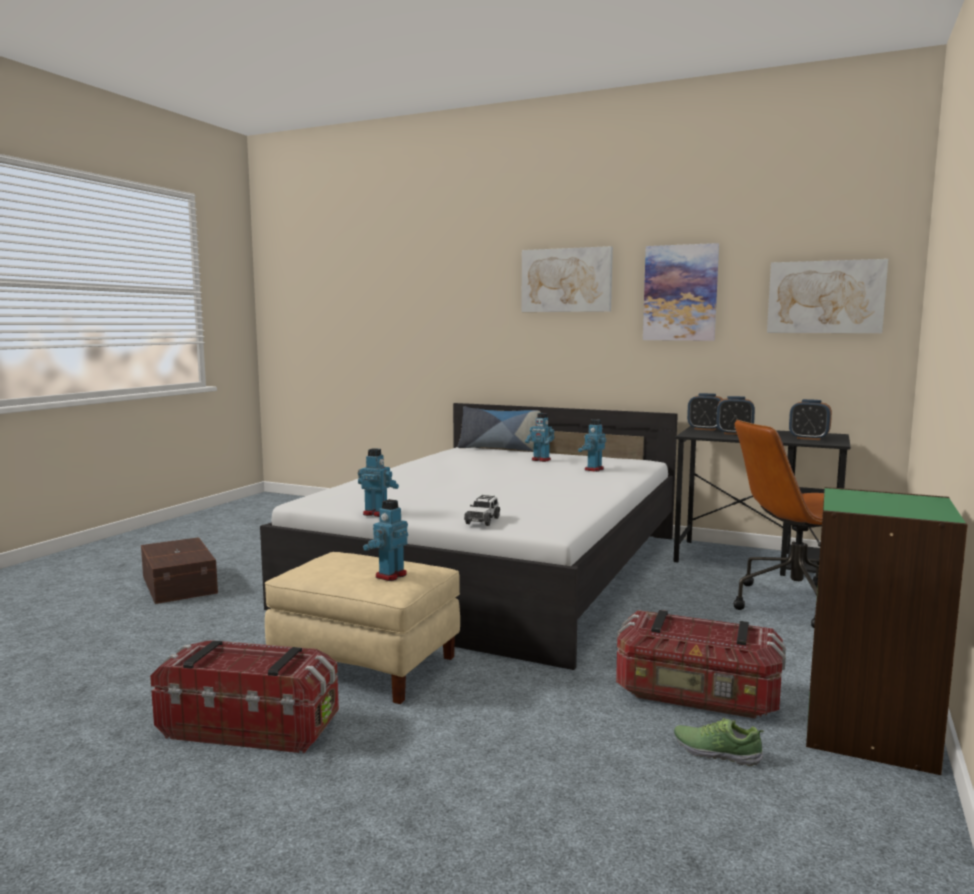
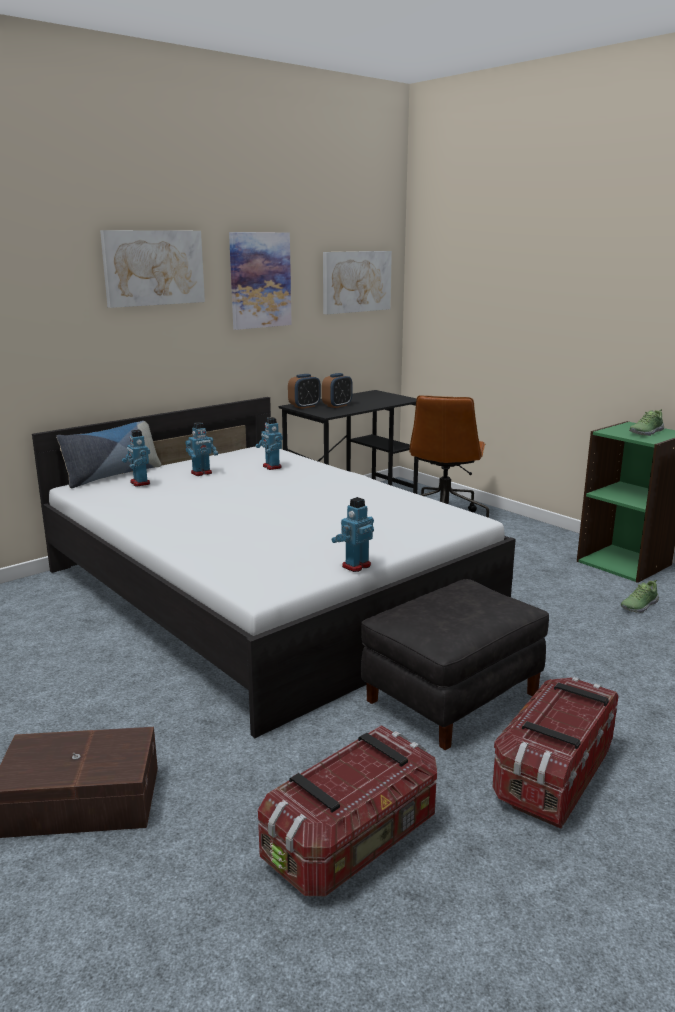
camera: 65 degrees left, 10 degrees up
(367, 665) = (452, 697): beige ottoman -> black ottoman
(390, 575) = (488, 601): toy robot -> toy robot (139, 483)
(483, 520) = (425, 532): toy car -> none
(697, 696) = (567, 590): storage box -> storage box (354, 841)
(808, 438) = (383, 399): alarm clock -> none
(891, 505) = (645, 432): none -> shoe

